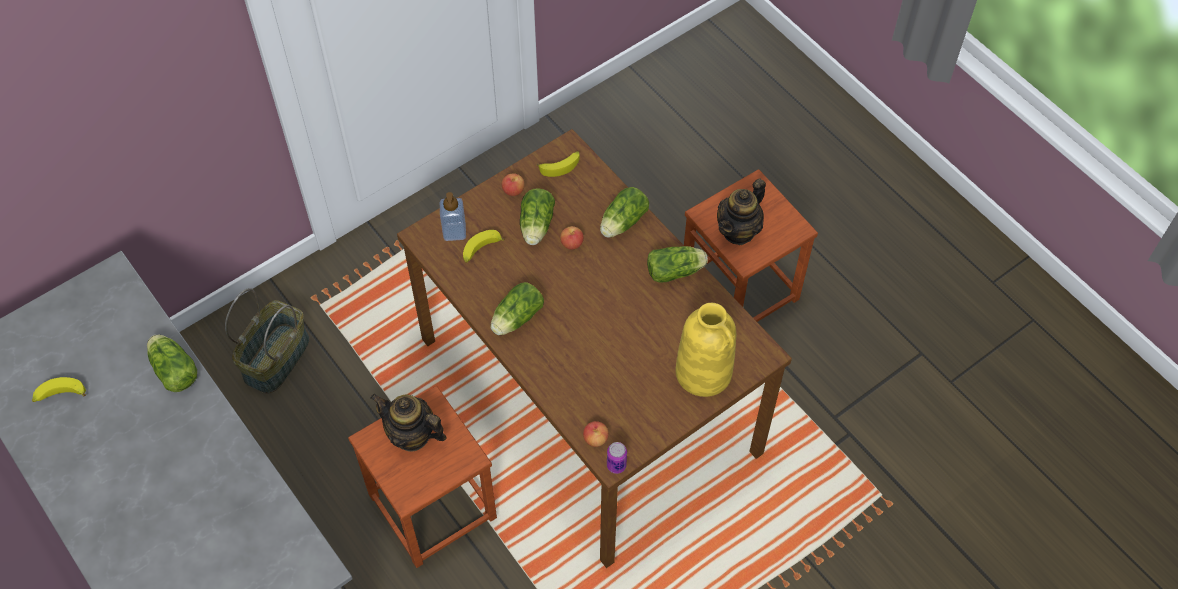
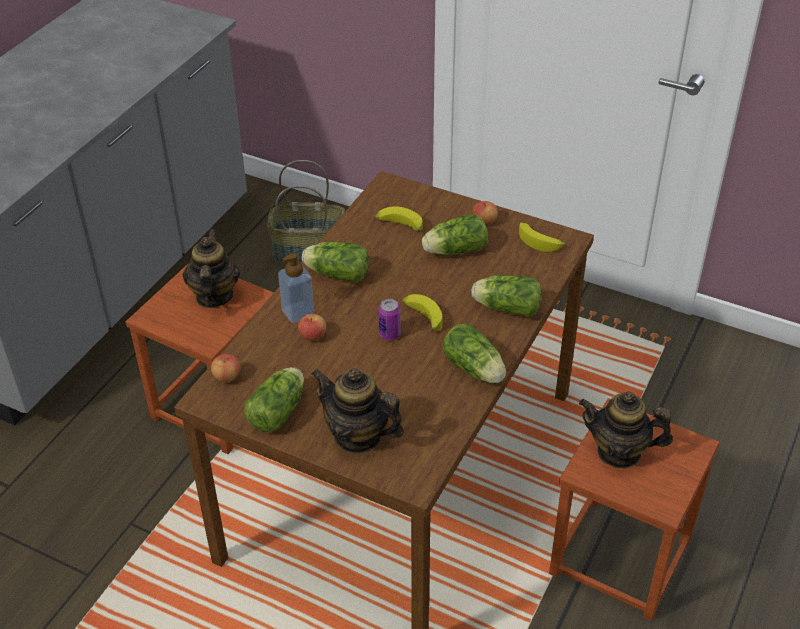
camera: 65 degrees right, 15 degrees down
(60, 395) = (86, 40): banana -> banana (422, 317)
(173, 369) = (137, 79): lettuce -> lettuce (279, 410)
(454, 232) = (408, 202): soap dispenser -> soap dispenser (298, 312)
(572, 243) = (452, 281): apple -> apple (312, 336)
(616, 465) = (203, 403): can -> can (389, 334)
(704, 372) = (358, 436): yellow vase -> teapot

